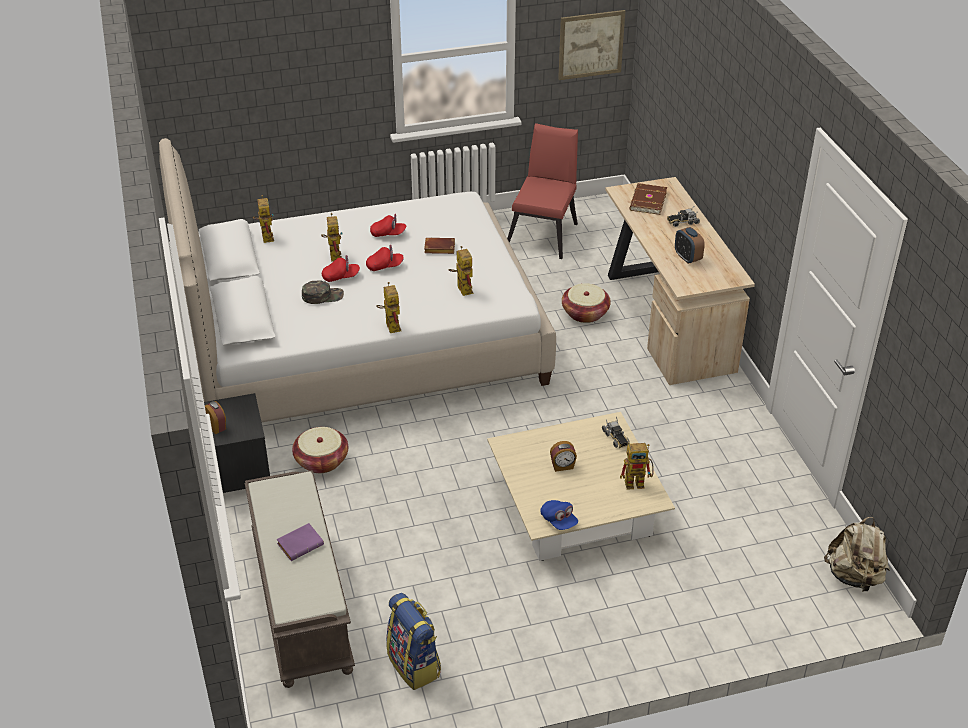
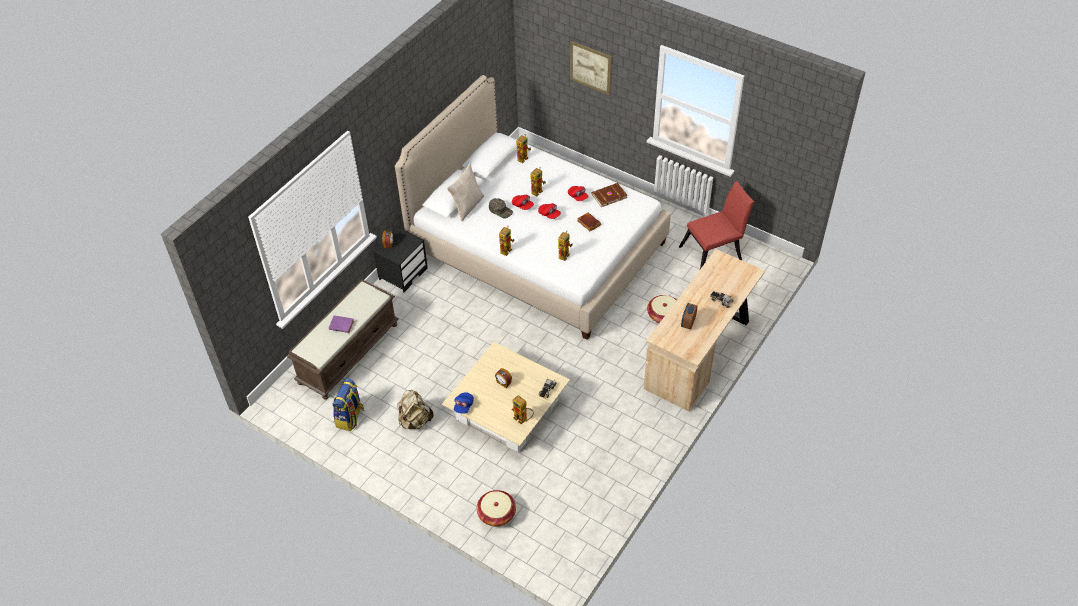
camera: 50 degrees right, 10 degrees up
(275, 316) = (467, 206): none -> beige pillow
(321, 460) = (439, 295): basket -> basket (496, 514)
(591, 44) = (789, 152): picture -> picture (590, 67)
(647, 201) = (723, 274): brown book -> brown book (608, 195)
(854, 576) = (575, 555): beige backpack -> beige backpack (415, 420)

